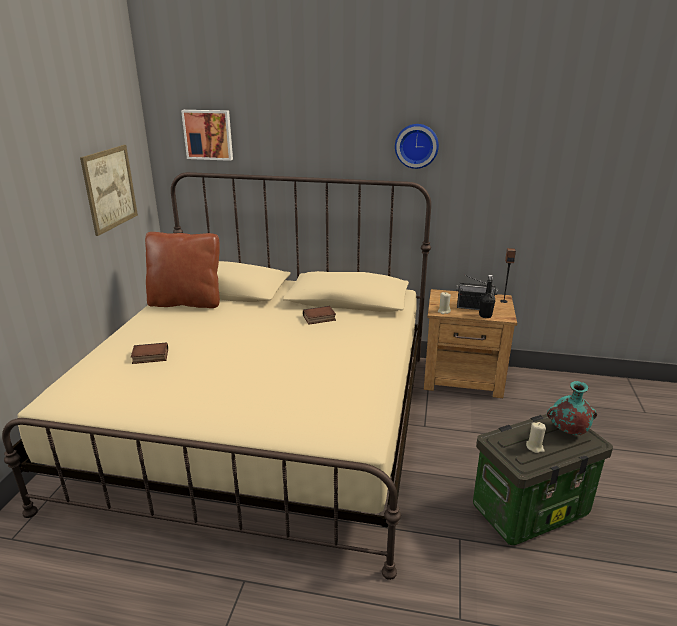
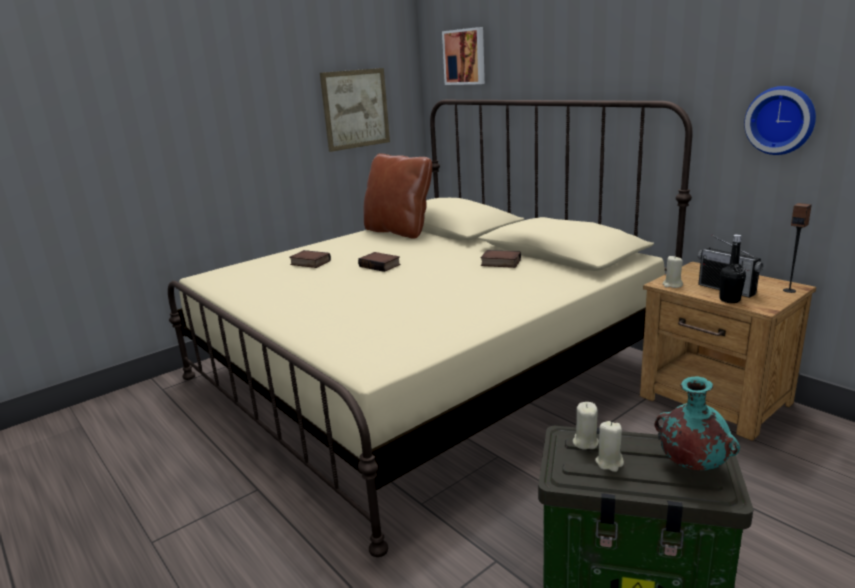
camera: 40 degrees right, 5 degrees down
(225, 343) = (380, 265): none -> book
(416, 145) = (679, 49): wall clock -> wall clock (781, 120)
(509, 439) = (585, 442): none -> beige candle

